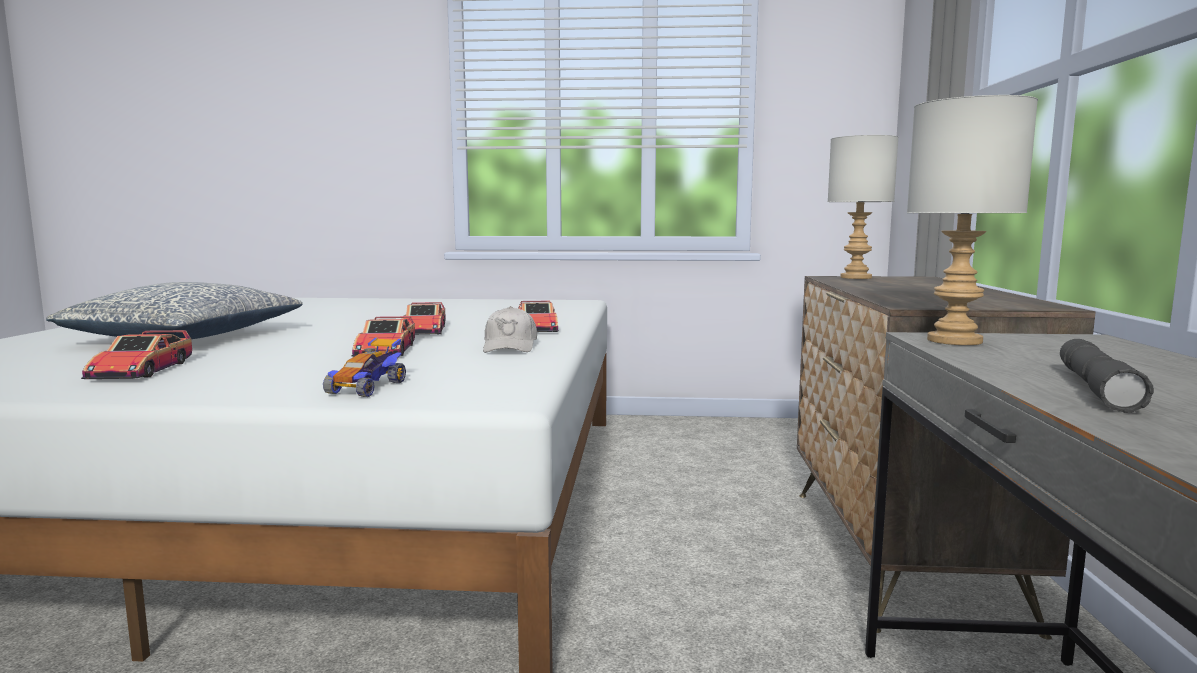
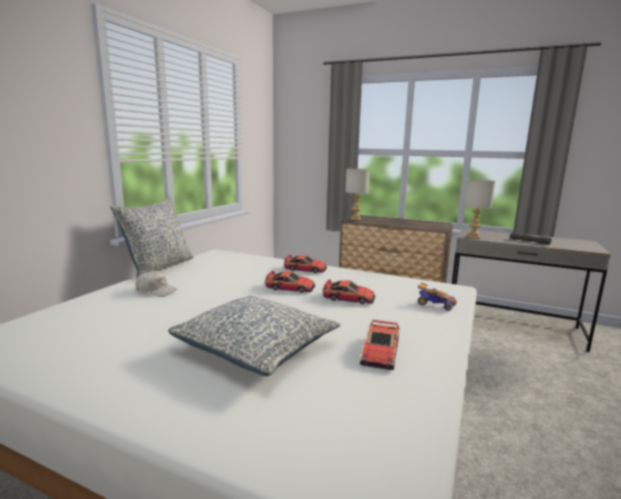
camera: 70 degrees left, 5 degrees up
(141, 370) = (380, 352): toy car -> toy car turned 90 degrees clockwise
(476, 298) = (159, 267): none -> pillow
(510, 346) = (354, 278): white cap -> white cap (156, 291)

